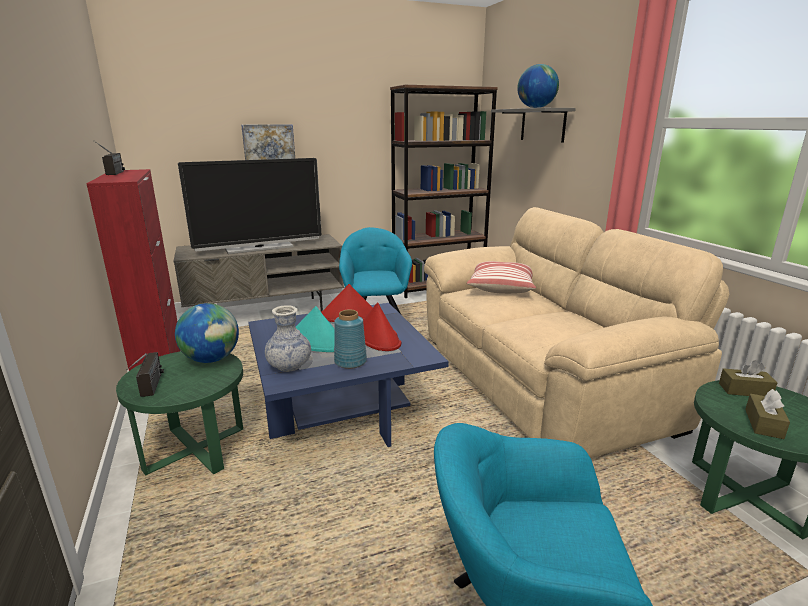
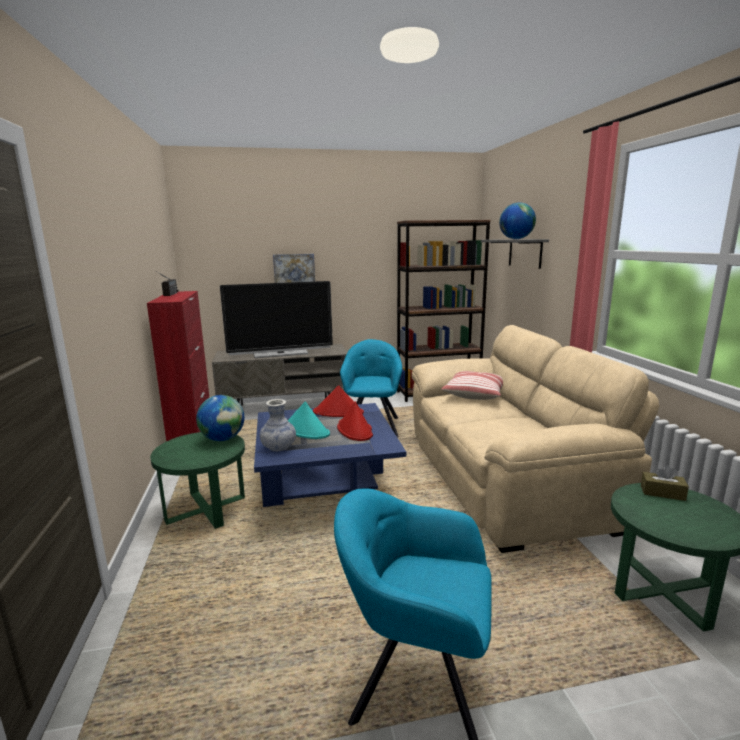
camera: 10 degrees right, 5 degrees down
(150, 390) = (174, 458): radio -> none
(350, 362) = (326, 447): blue vase -> none
(763, 424) = (664, 520): brown tissue box -> none

